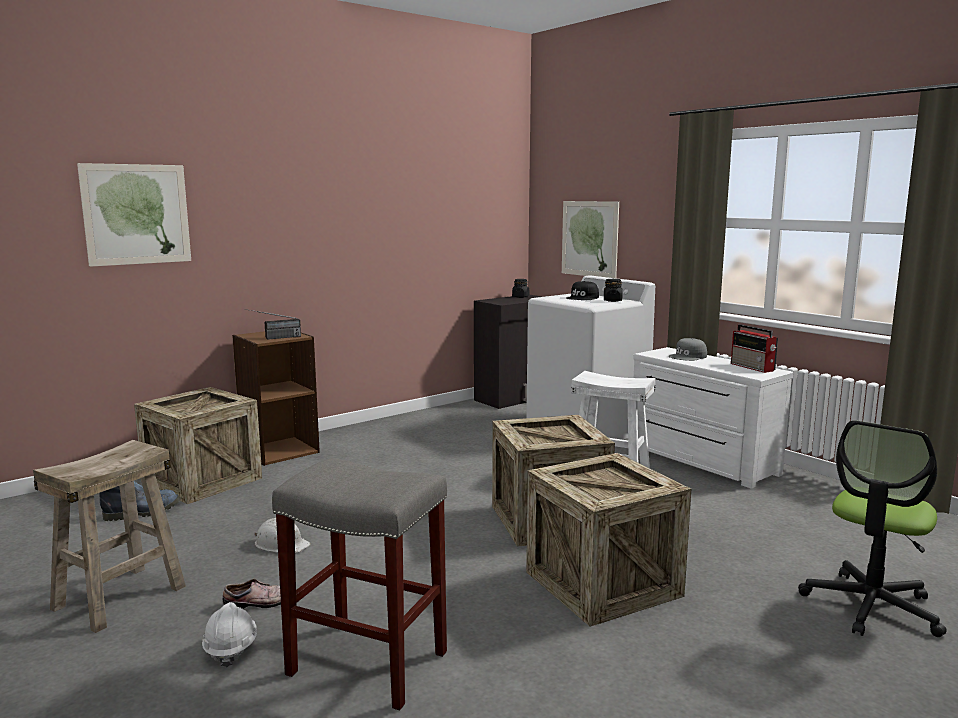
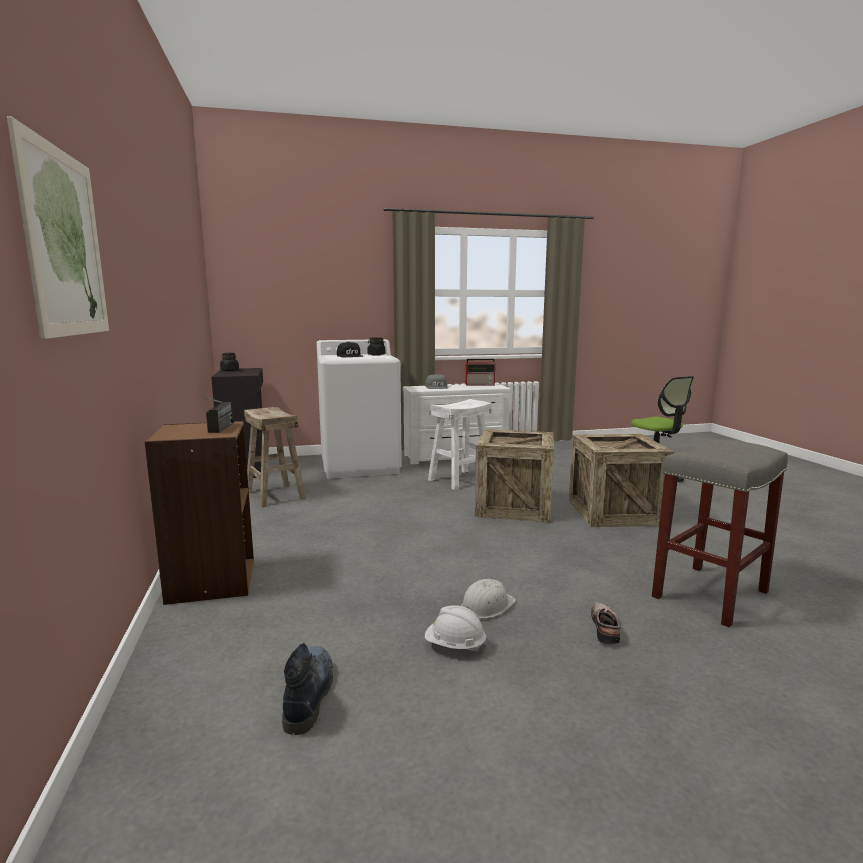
camera: 65 degrees left, 0 degrees up
(119, 597) = (566, 716): beige stool -> beige stool (274, 495)
(202, 480) = (244, 640): crate -> none
(230, 649) = (688, 649): white hard hat -> white hard hat (455, 646)
(589, 239) = (295, 310): picture -> none

